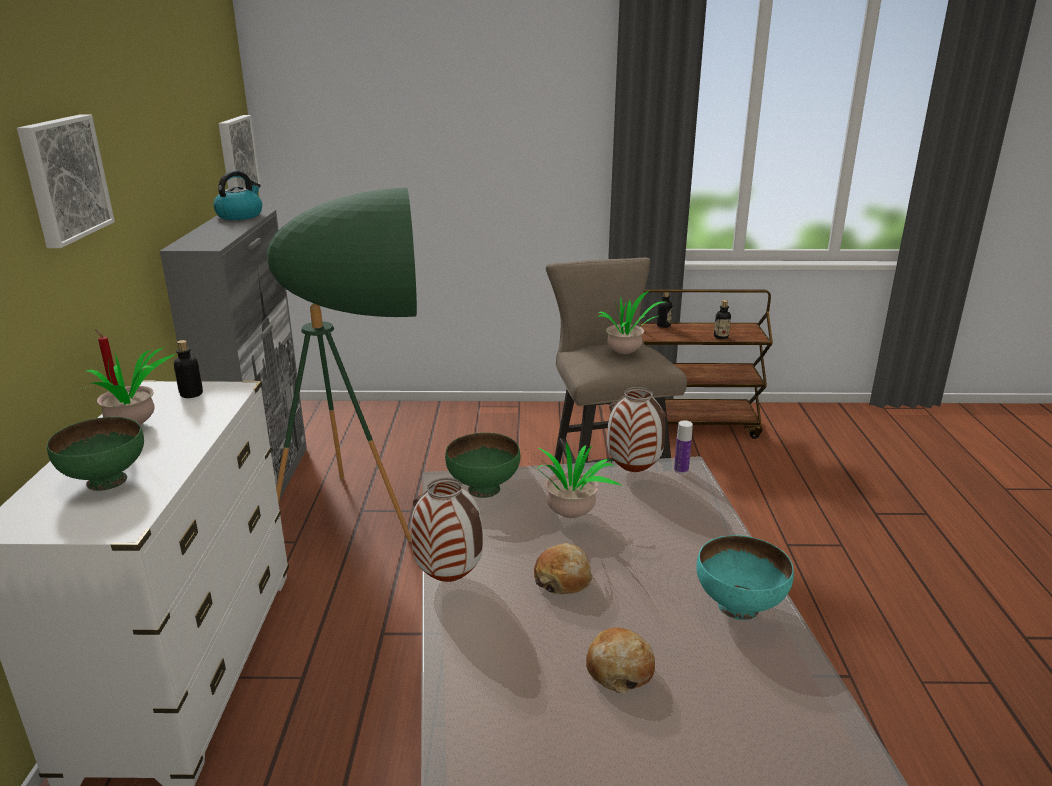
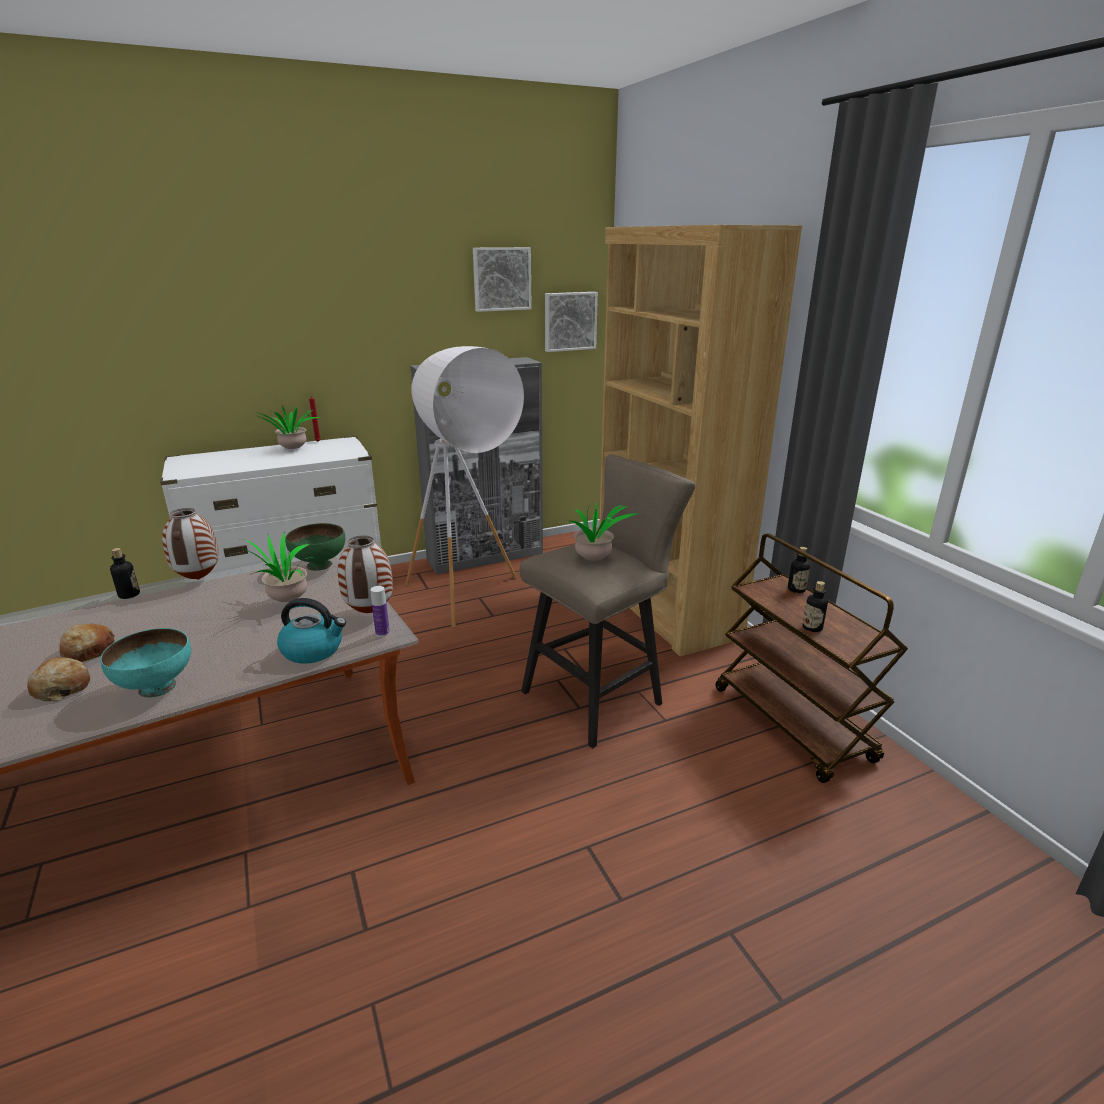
camera: 65 degrees right, 0 degrees up
(63, 179) = (314, 304): picture -> picture (501, 279)
(105, 481) = (227, 461): green bowl -> none
(191, 394) = (342, 449): bottle -> bottle (129, 595)
(240, 215) = (512, 360): kettle -> kettle (313, 650)
(370, 521) = (468, 604): green floor lamp -> white floor lamp
(492, 420) = (664, 607): none -> brown bookcase
(563, 579) = (198, 613): bread -> bread (62, 687)

